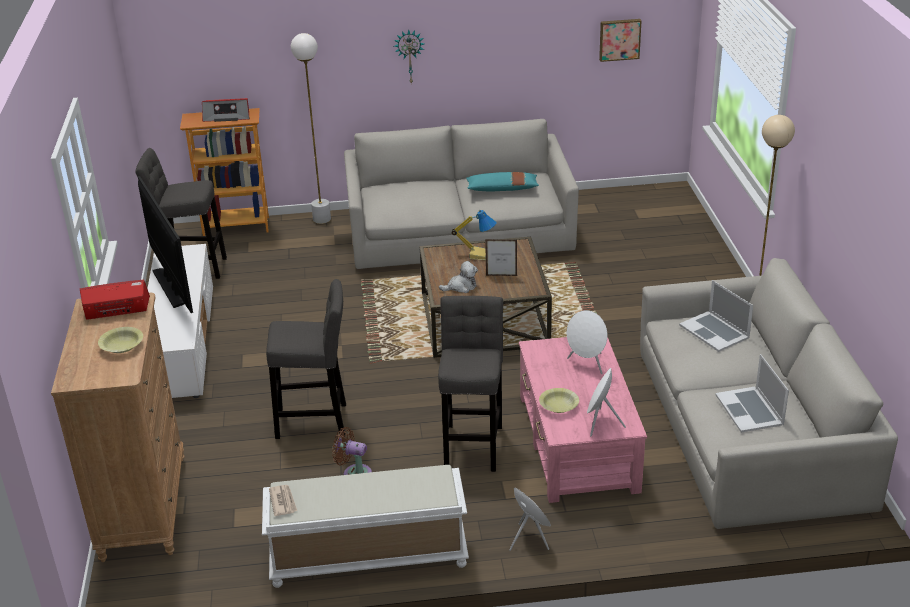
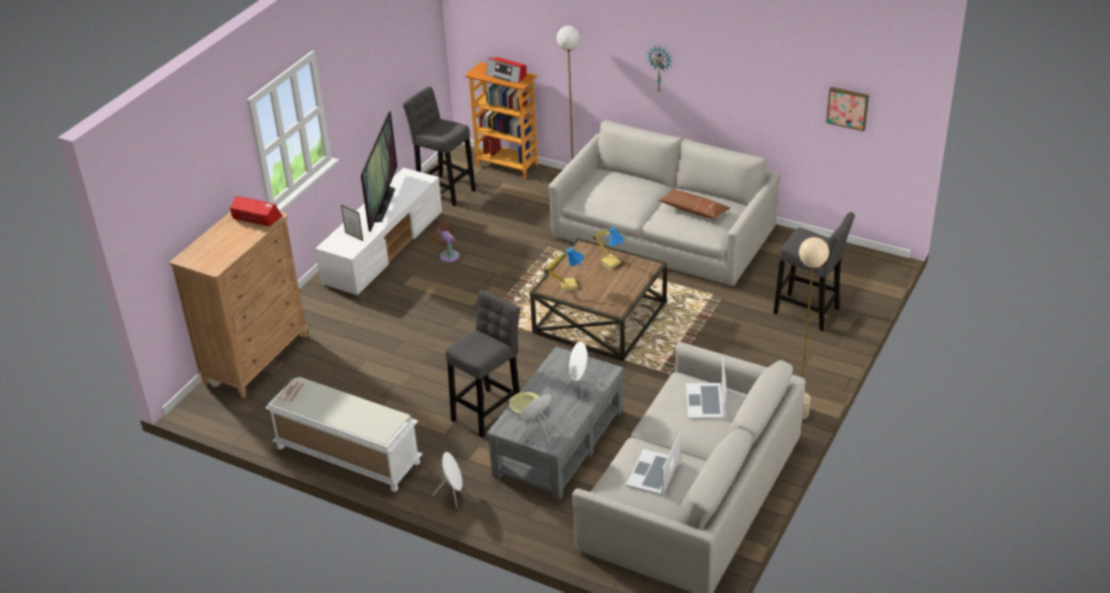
camera: 35 degrees right, 5 degrees up
(122, 346) = (233, 246): yellow bowl -> none
(316, 422) = (408, 347): grey stool -> grey stool (809, 312)
(354, 473) = (395, 395): brown fan -> brown fan (448, 255)
(461, 287) = (568, 285): plush toy -> table lamp
(501, 275) = (607, 287): picture frame -> picture frame (354, 237)
(502, 189) = (694, 210): turquoise pillow -> brown pillow
(576, 443) = (557, 443): pink coffee table -> grey coffee table

